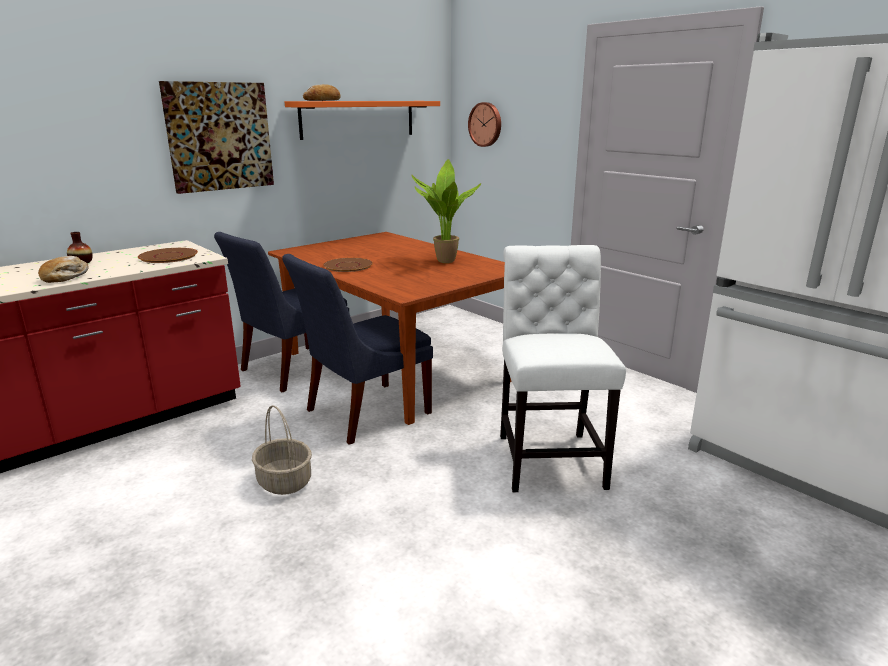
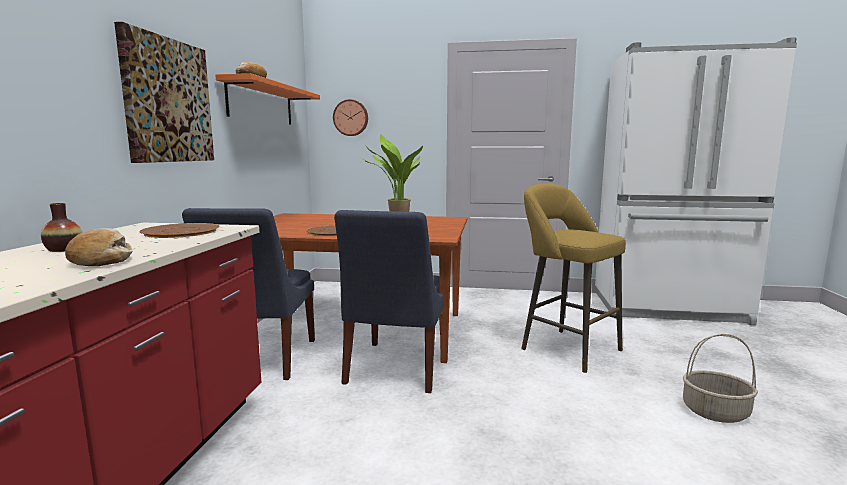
camera: 40 degrees left, 10 degrees down
(284, 481) = (435, 443): basket -> basket (715, 412)
(549, 458) = (566, 348): white chair -> yellow stool

